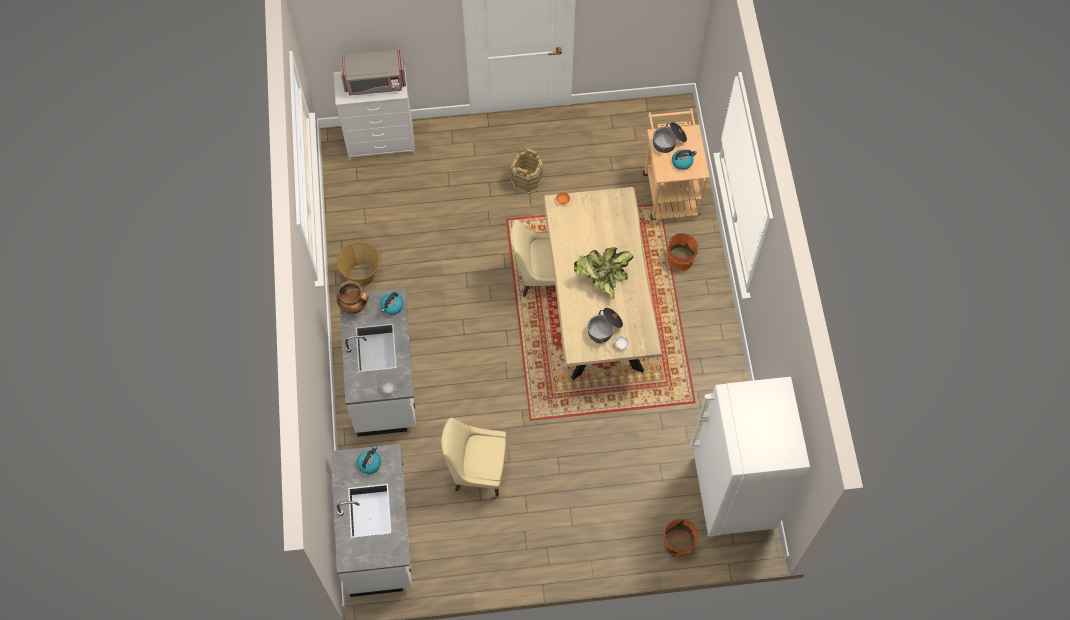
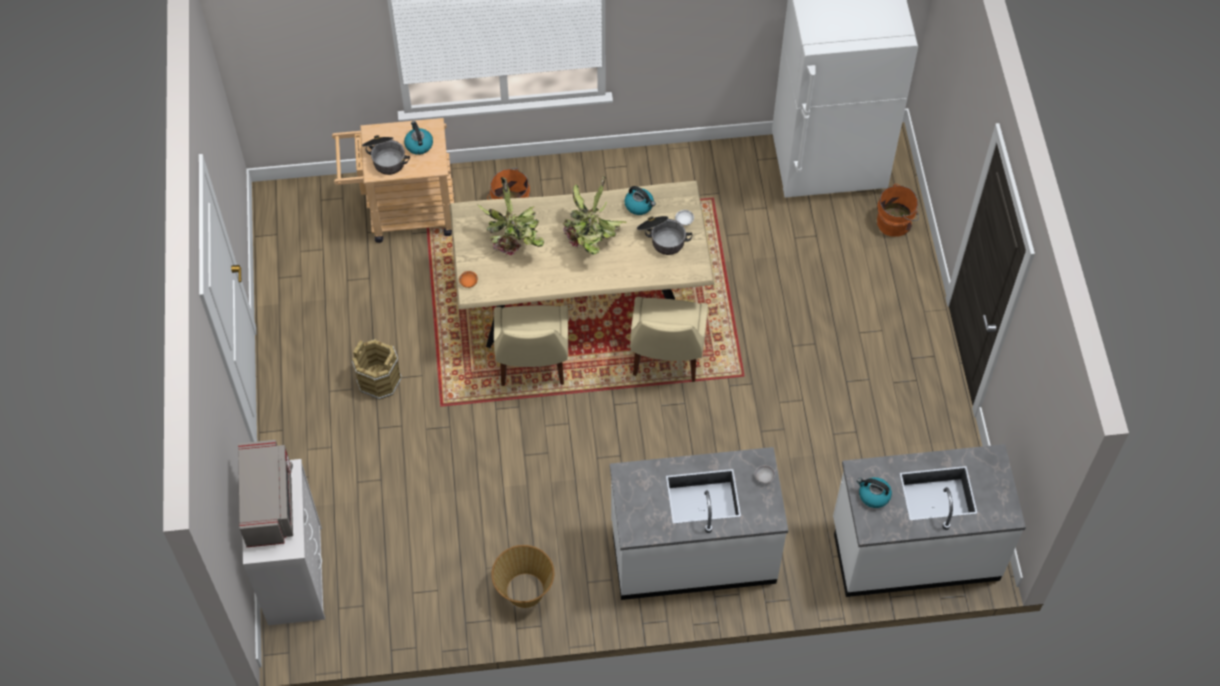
camera: 90 degrees left, 5 degrees down
(354, 306) = (639, 526): cooking pot -> none
(392, 306) = (640, 478): kettle -> kettle (639, 205)
(477, 470) = (816, 436): beige chair -> beige chair (666, 358)
(599, 229) = (515, 241): none -> potted plant

